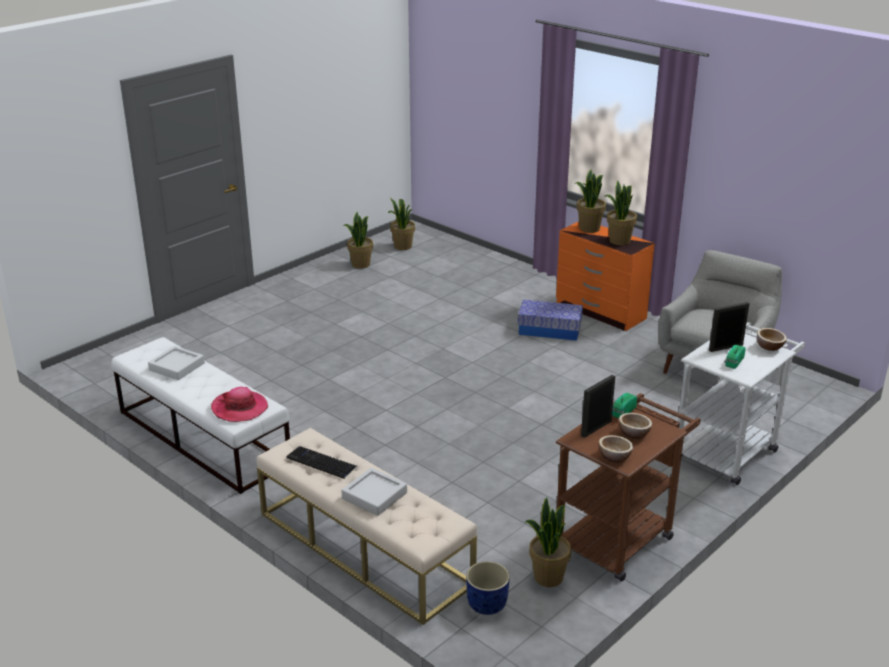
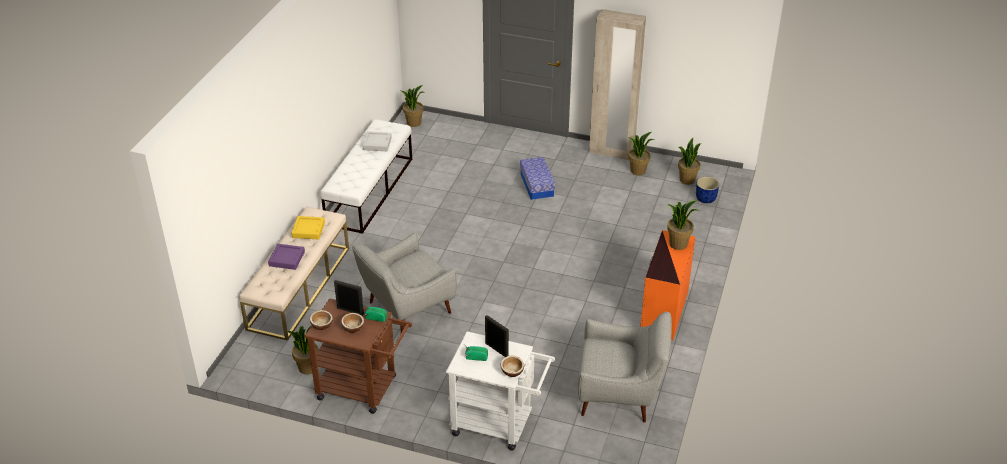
camera: 65 degrees right, 10 degrees up
(239, 408) = (346, 182): hat -> none
(312, 268) = (611, 152): none -> beige wardrobe
(321, 463) = (308, 230): keyboard -> yellow tray
(374, 495) = (287, 259): grey tray -> purple tray
(482, 466) = (406, 309): none -> grey armchair
(487, 604) = (273, 349): blue planter -> blue planter (705, 199)
(549, 330) = (610, 292): storage box -> storage box (537, 185)
(619, 241) = (666, 265): potted plant -> potted plant (414, 123)

